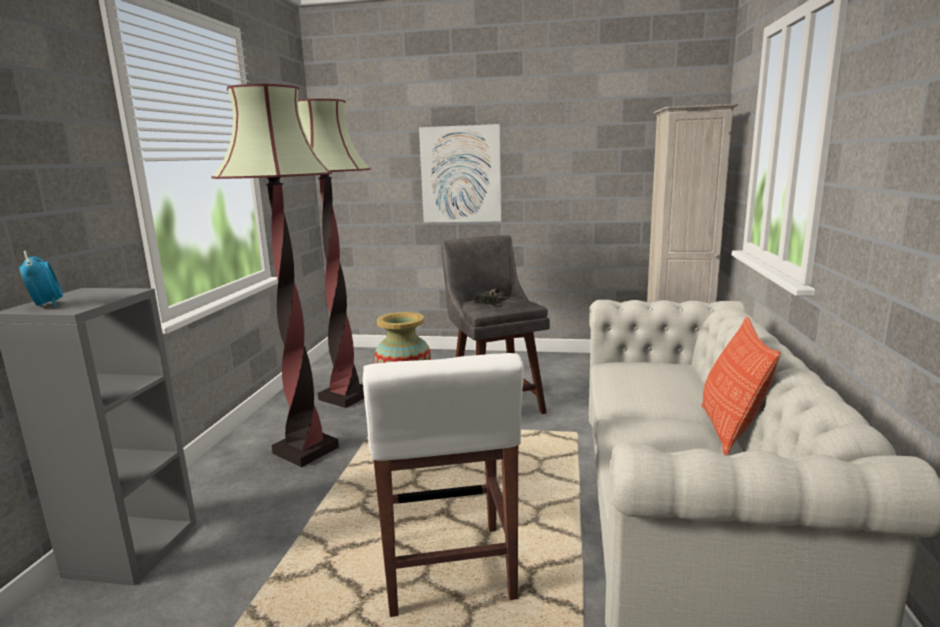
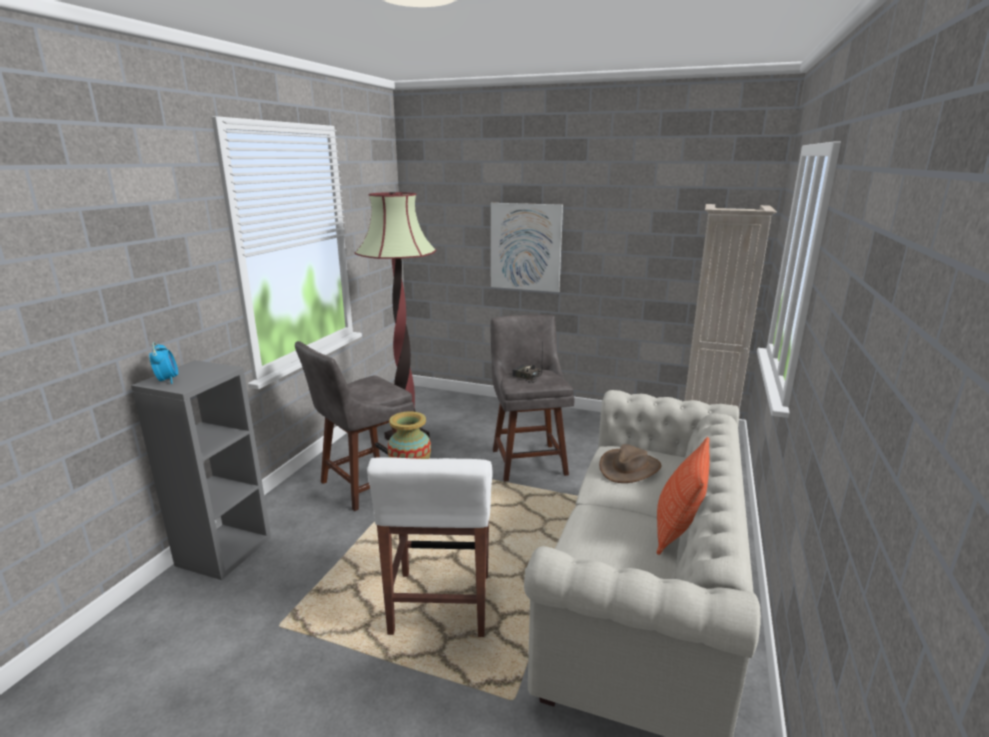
camera: 10 degrees right, 5 degrees up
(305, 450) = (363, 485): floor lamp -> grey stool
(641, 378) = (629, 468): none -> brown hat

